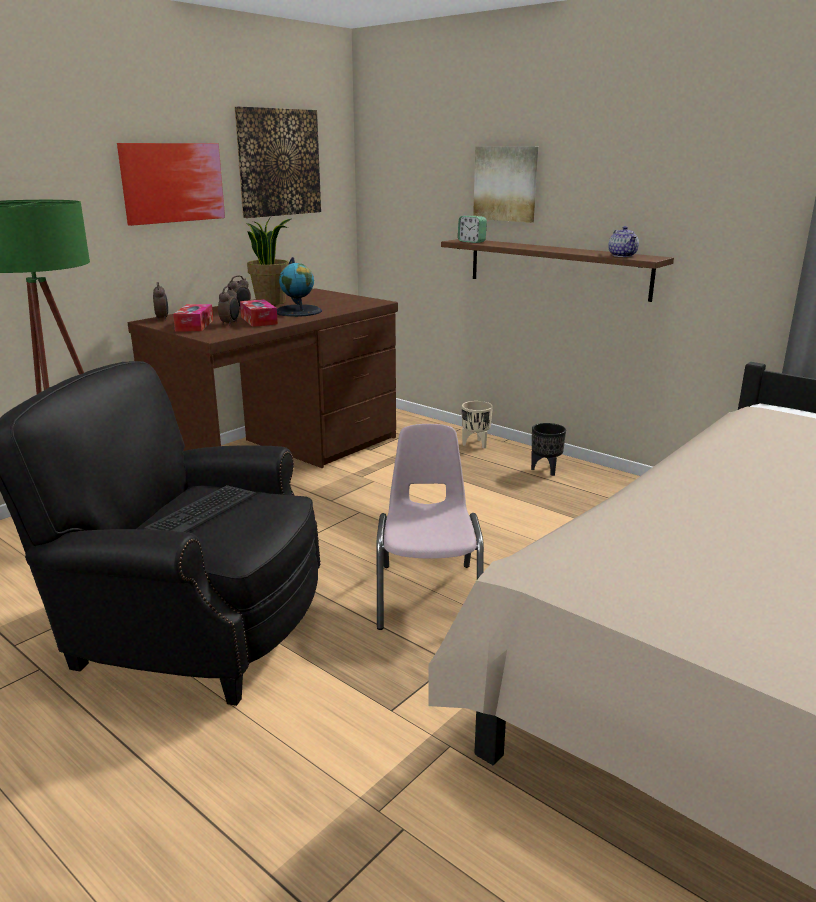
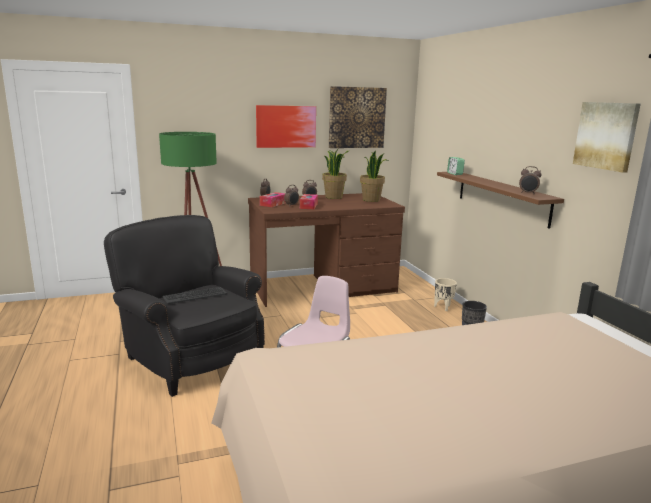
camera: 30 degrees right, 5 degrees down
(298, 311) = (338, 204): globe -> none
(335, 299) = (371, 200): none -> potted plant
(506, 184) = (480, 138): picture -> picture (606, 135)
(623, 255) = (528, 193): teapot -> alarm clock

